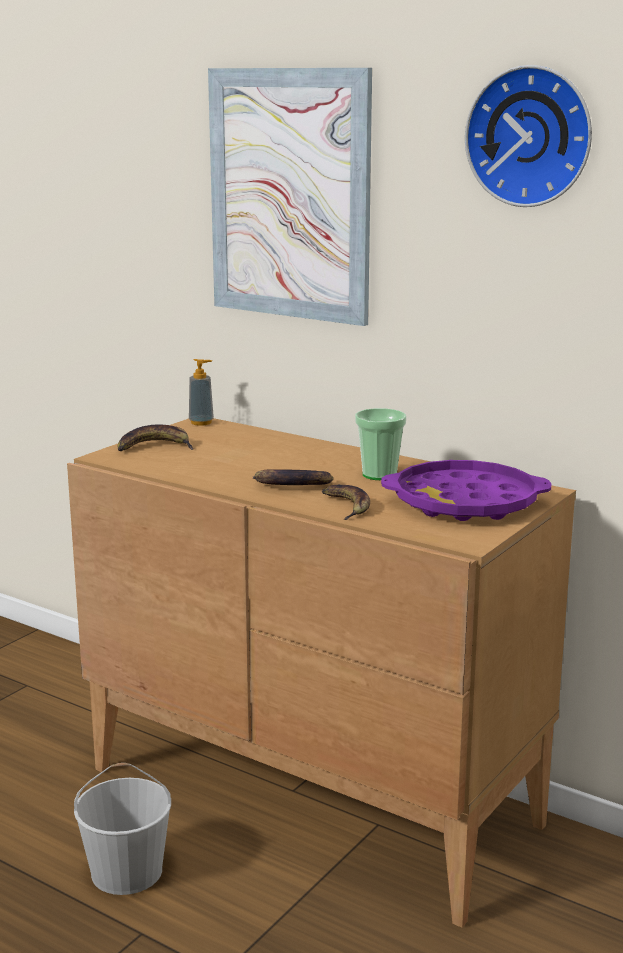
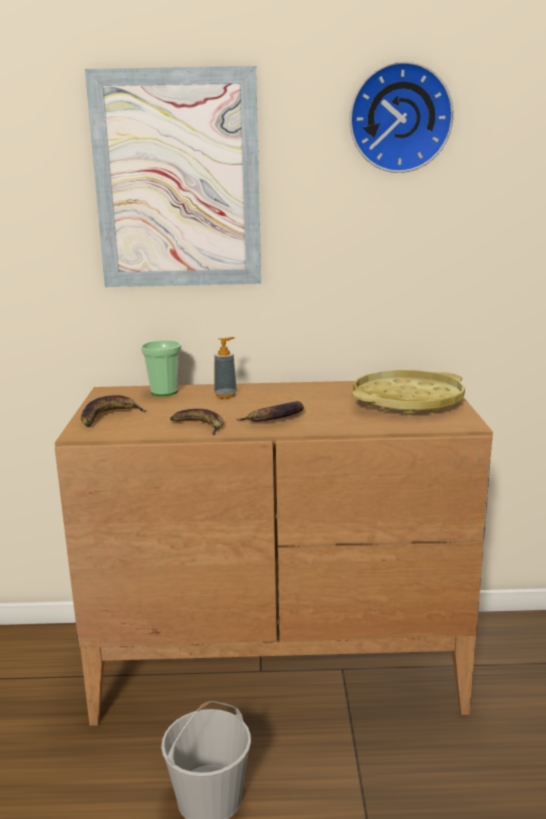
camera: 35 degrees left, 0 degrees up
(201, 422) = (110, 391): soap dispenser -> soap dispenser (225, 395)
(346, 506) = (343, 422): banana -> banana (198, 425)
(379, 474) = (317, 397): cup -> cup (164, 392)
(465, 502) = (408, 401): purple tray -> yellow tray

